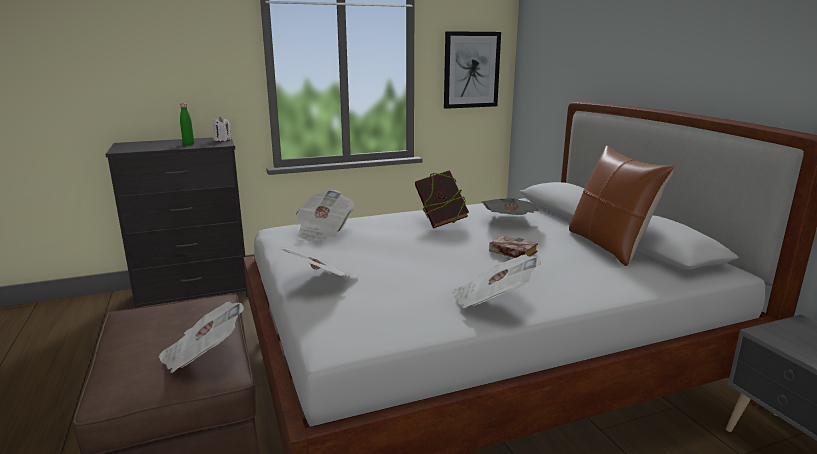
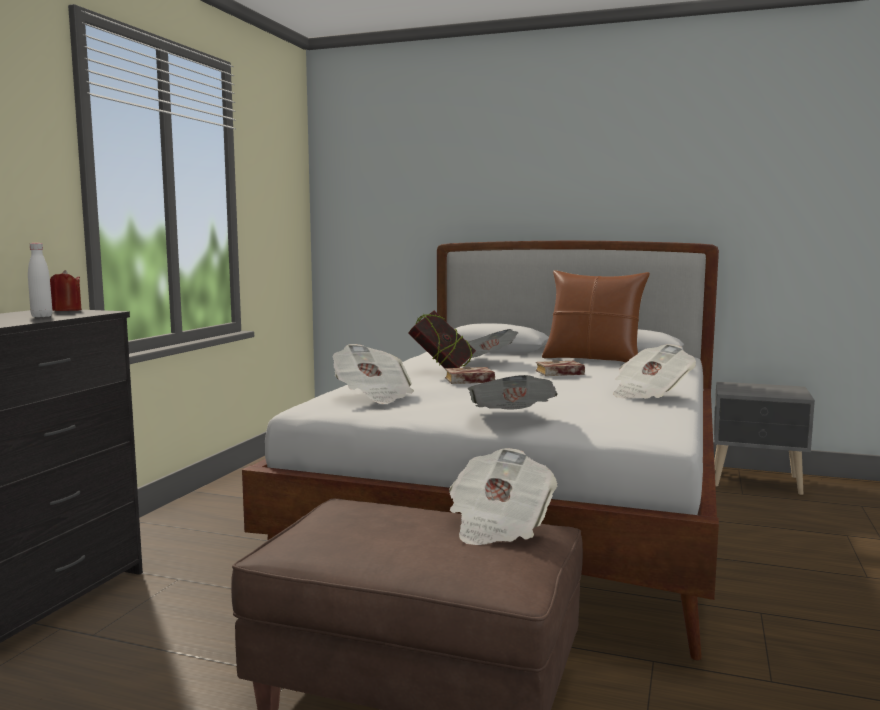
camera: 50 degrees left, 10 degrees down
(188, 144) = (41, 316): green bottle -> white bottle
(222, 140) = (66, 310): white candle -> red candle
(413, 238) = (467, 381): none -> book
(471, 70) = (280, 216): picture -> none

